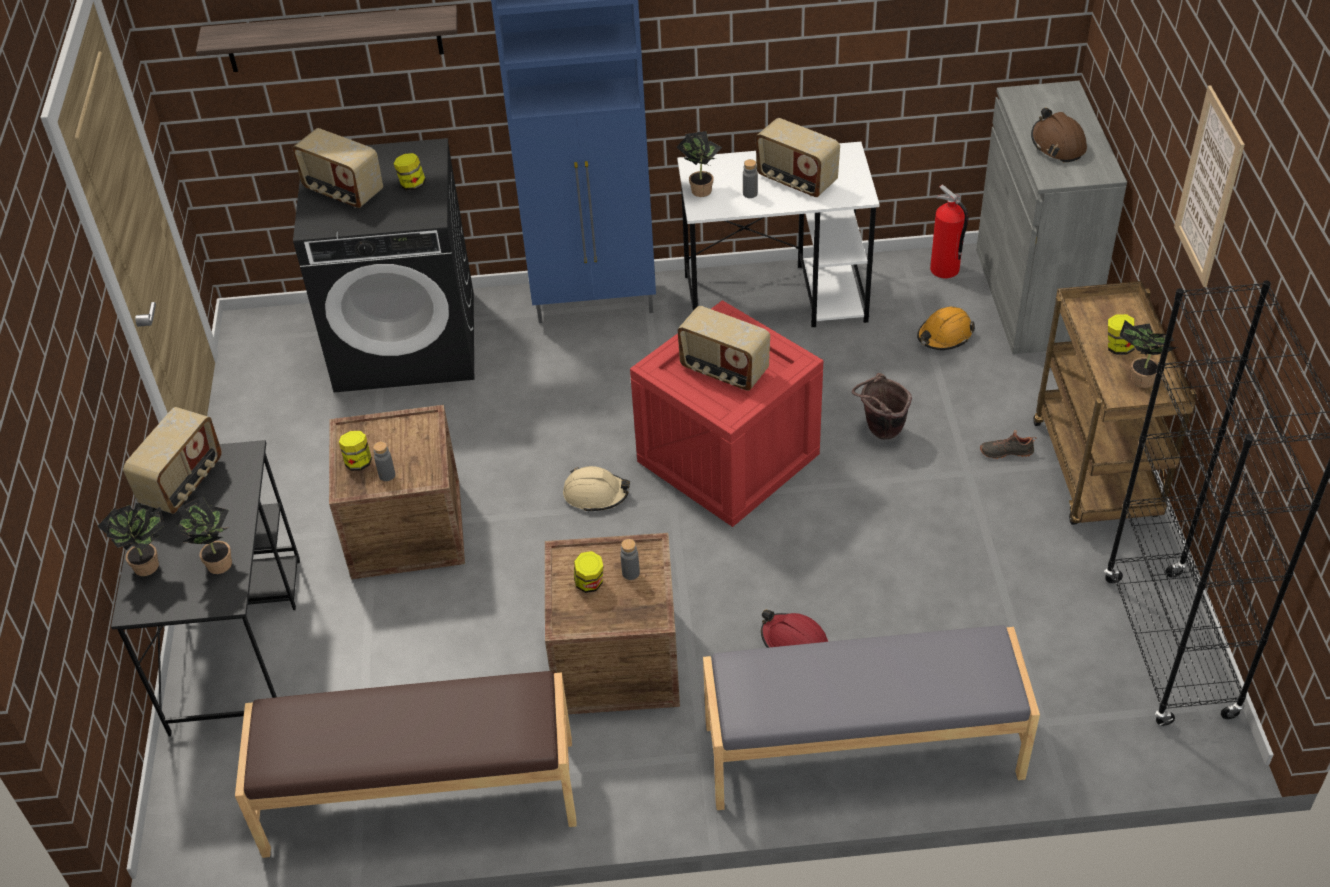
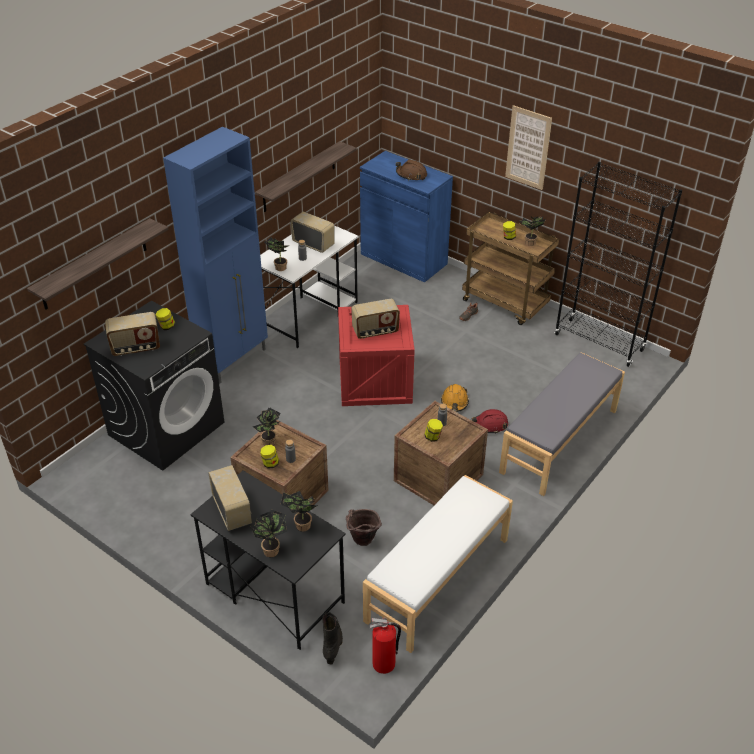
camera: 50 degrees left, 5 degrees down
(203, 765) = (333, 646): none -> black boot
(395, 435) = (269, 443): none -> potted plant
(420, 797) = (438, 580): brown bench -> white bench
(596, 494) = (343, 428): beige hard hat -> none
(796, 181) = (313, 244): radio -> radio turned 135 degrees counterclockwise
(831, 54) = (299, 177): none -> shelf
(880, 432) = (417, 337): brown bucket -> brown bucket (362, 542)
(944, 270) = (359, 267): fire extinguisher -> fire extinguisher (384, 664)
(944, 336) = (392, 290): orange hard hat -> orange hard hat (454, 402)
(1032, 296) = (403, 259): grey cabinet -> blue cabinet

